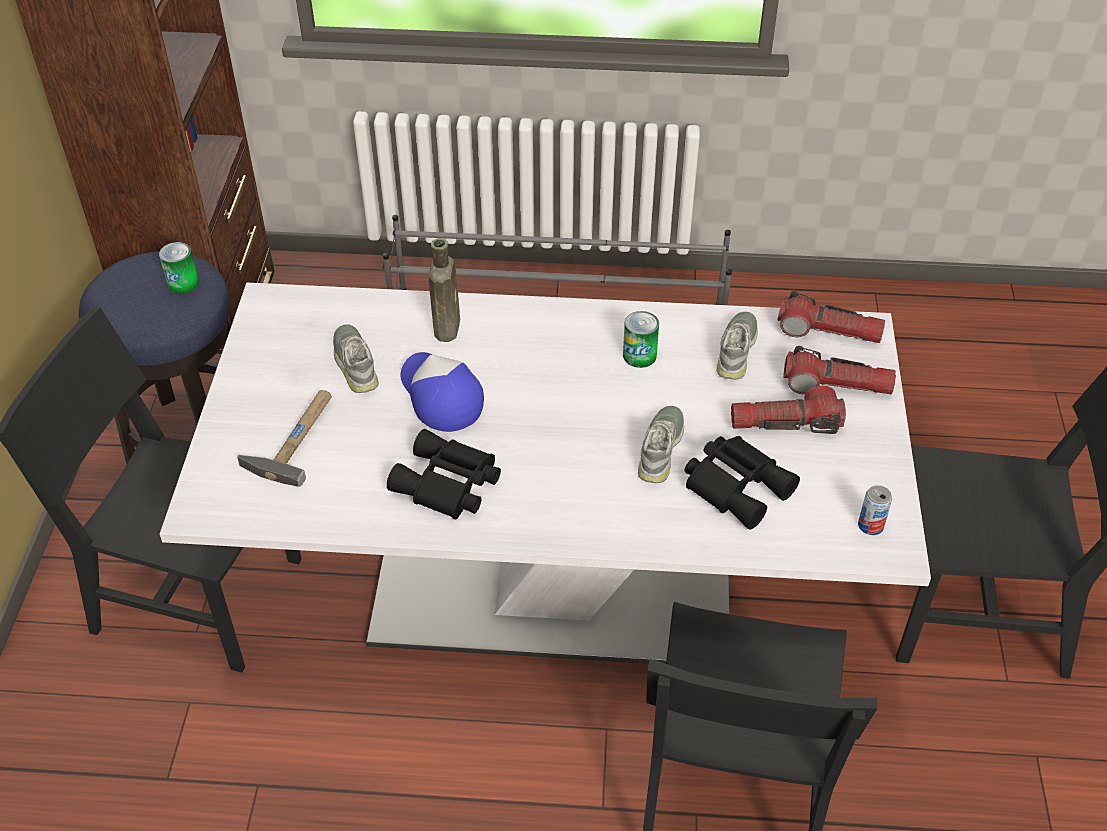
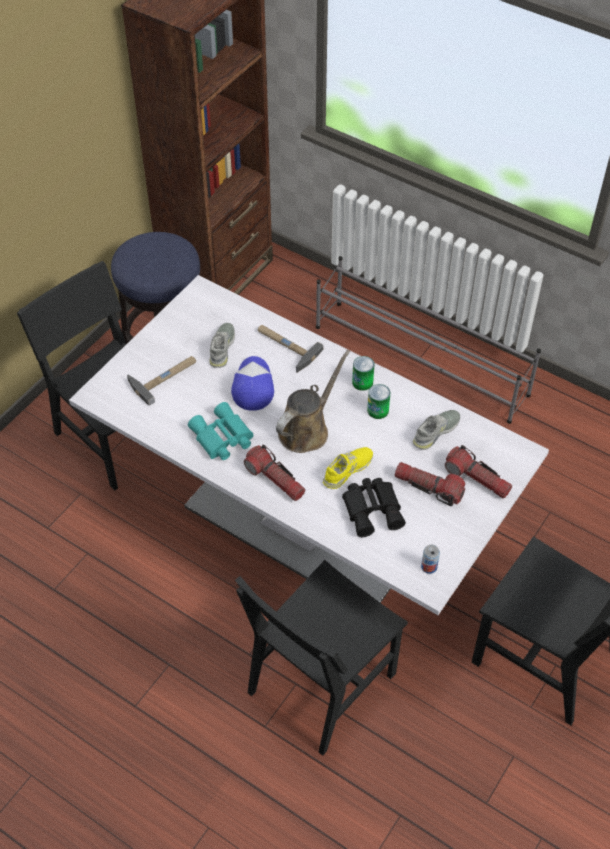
camera: 30 degrees right, 5 degrees up
(183, 283) = (173, 260): can -> can (362, 382)
(447, 326) = (285, 346): brown bottle -> hammer
(447, 485) = (221, 438): black binoculars -> turquoise binoculars
(562, 420) = (307, 429): none -> brown watering can
(661, 449) = (347, 470): grey shoe -> yellow shoe
(828, 332) = (500, 444): flashlight -> flashlight (275, 479)

